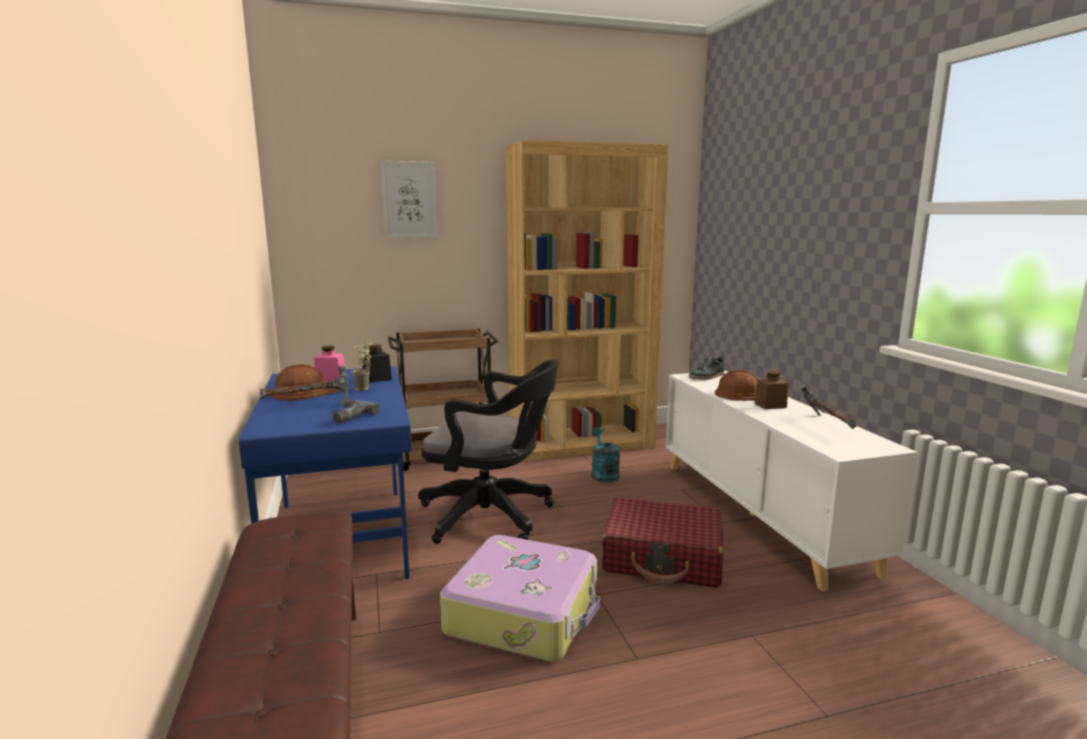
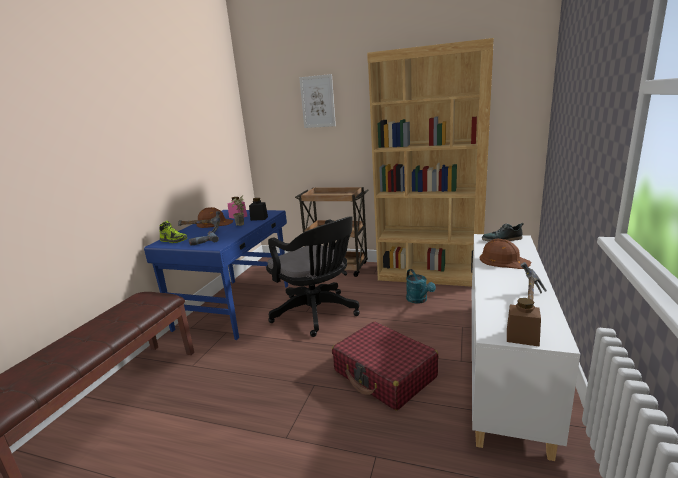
camera: 35 degrees right, 5 degrees up
(283, 422) = (174, 240): none -> shoe
(524, 612) = (264, 381): suitcase -> none
(603, 473) = (419, 300): turquoise watering can -> turquoise watering can turned 135 degrees clockwise
(770, 405) = (511, 275): brown jar -> brown jar (522, 337)

